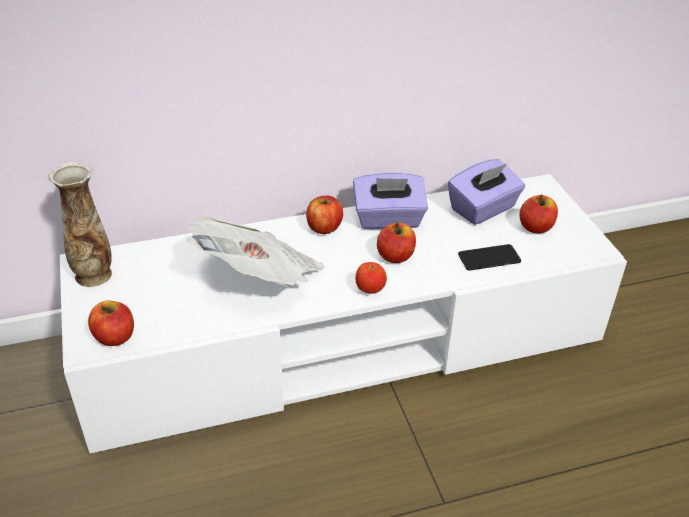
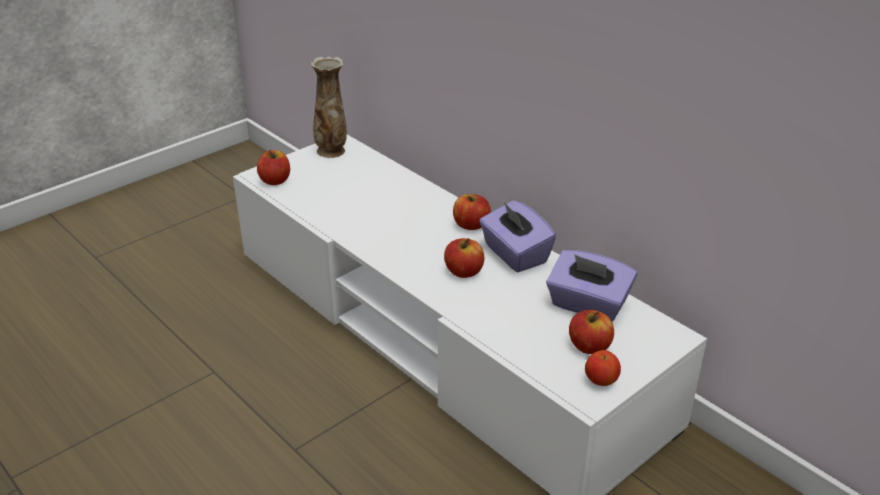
camera: 65 degrees right, 5 degrees down
(260, 278) = (380, 215): newspaper -> none
(370, 289) = (407, 270): apple -> apple (601, 381)
(489, 258) = (508, 326): phone -> none

